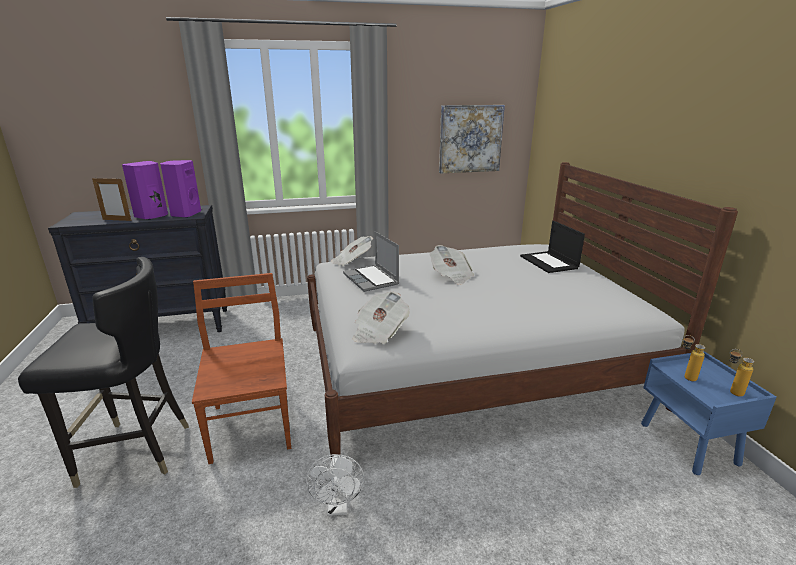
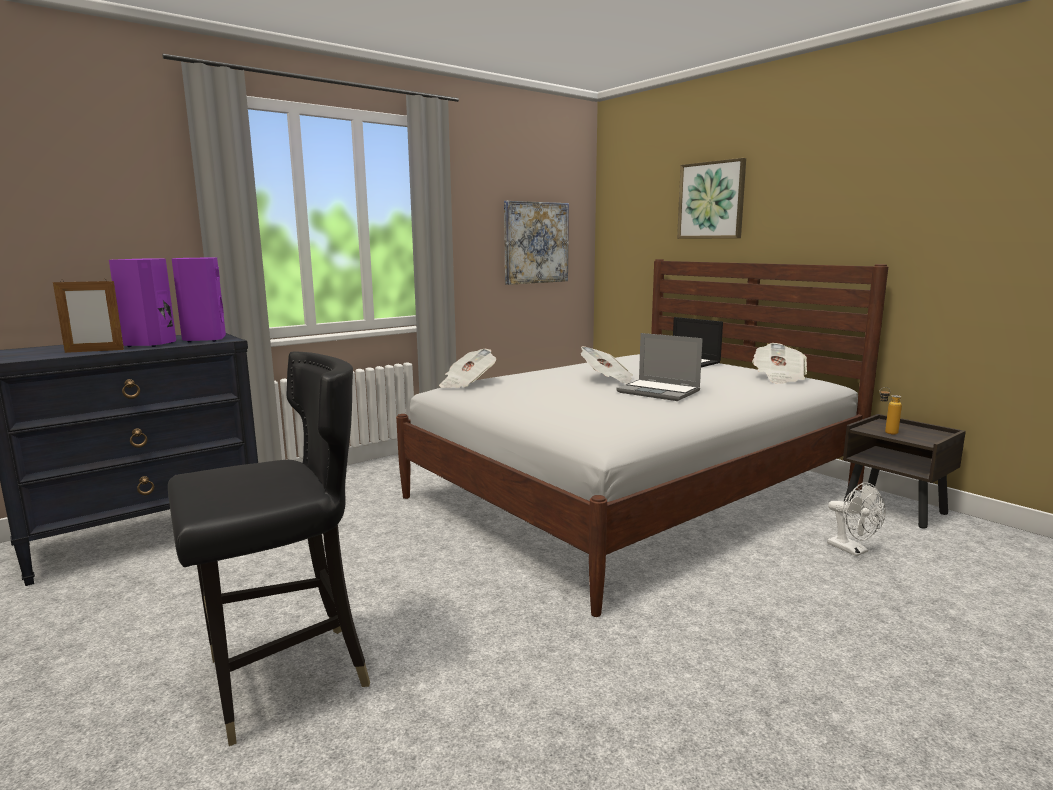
camera: 25 degrees left, 10 degrees down
(252, 424) = (434, 604): brown chair -> none
(338, 507) = (640, 646): white fan -> white fan (852, 550)
(372, 279) = (523, 392): laptop -> laptop (659, 392)
(379, 332) = (607, 427): newspaper -> newspaper (778, 378)
(611, 114) = (711, 200): none -> picture
(689, 444) = (895, 509): blue nightstand -> brown nightstand
(730, 391) = (930, 435): bottle -> none

